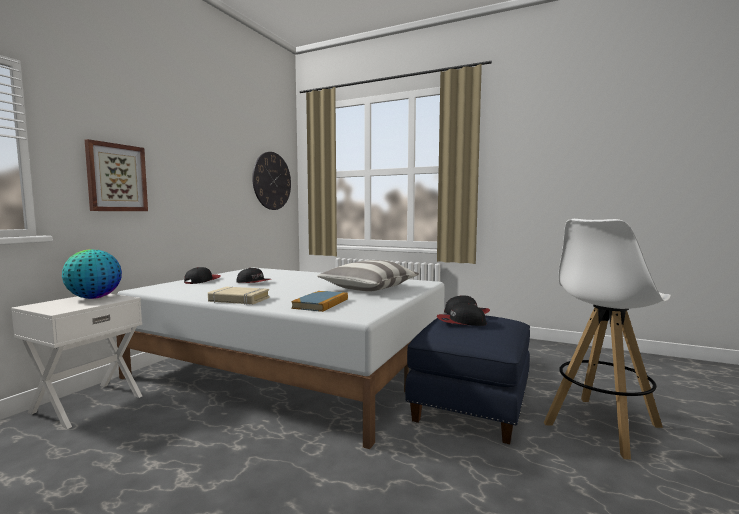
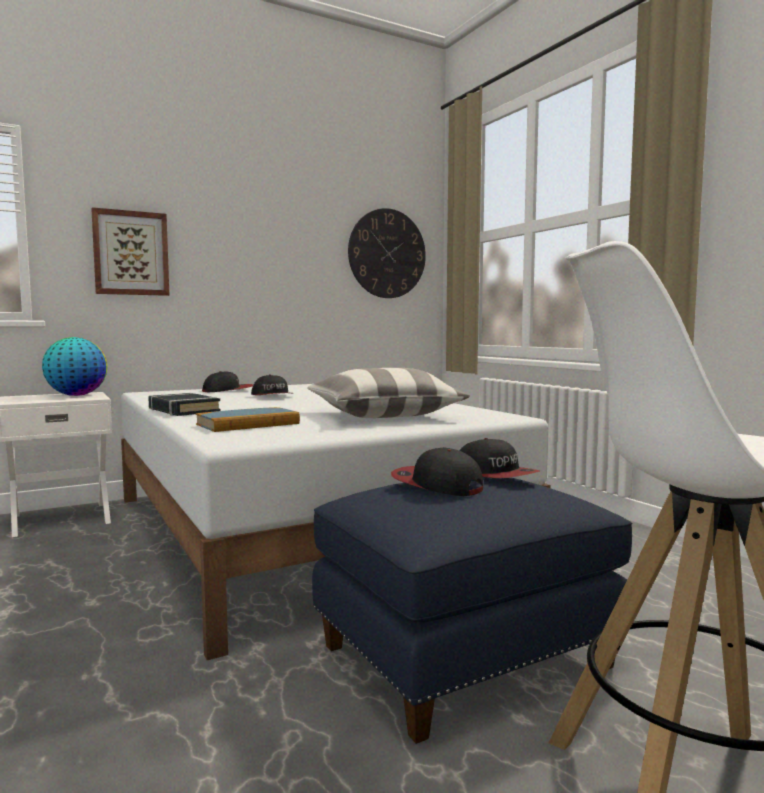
camera: 35 degrees right, 0 degrees up
(238, 300) = (183, 410): beige book -> black book

